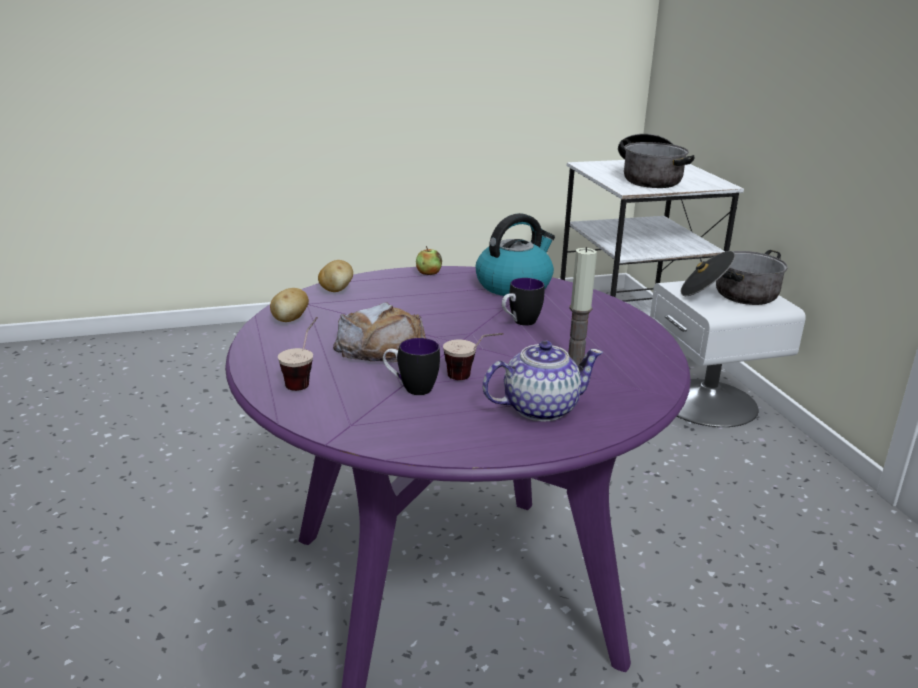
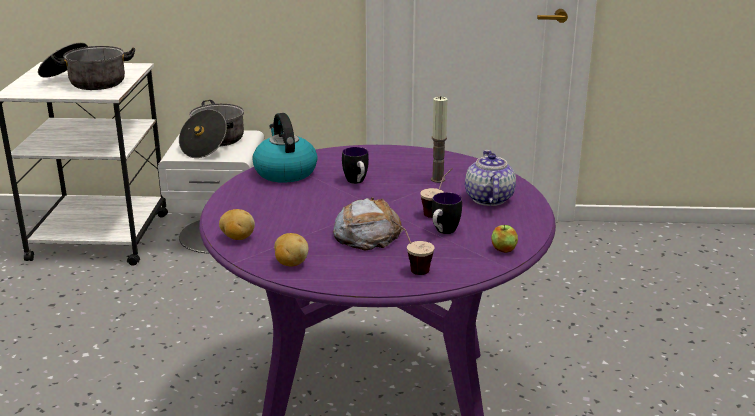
camera: 70 degrees left, 0 degrees up
(428, 273) = (230, 197): apple -> apple (503, 249)

